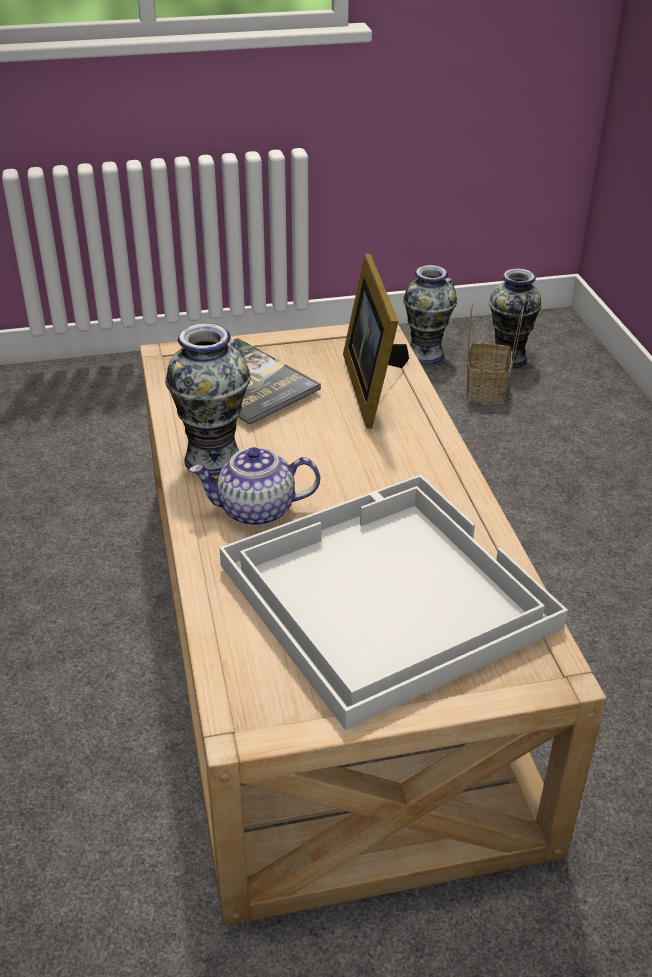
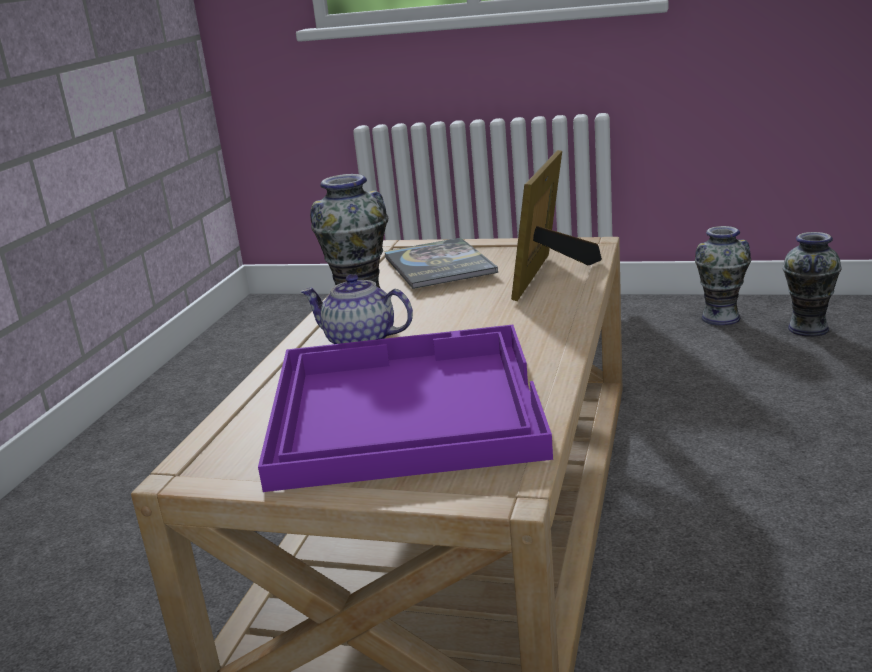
camera: 30 degrees right, 15 degrees down
(383, 595) = (402, 408): white tray -> purple tray
(487, 391) = (766, 350): basket -> none

